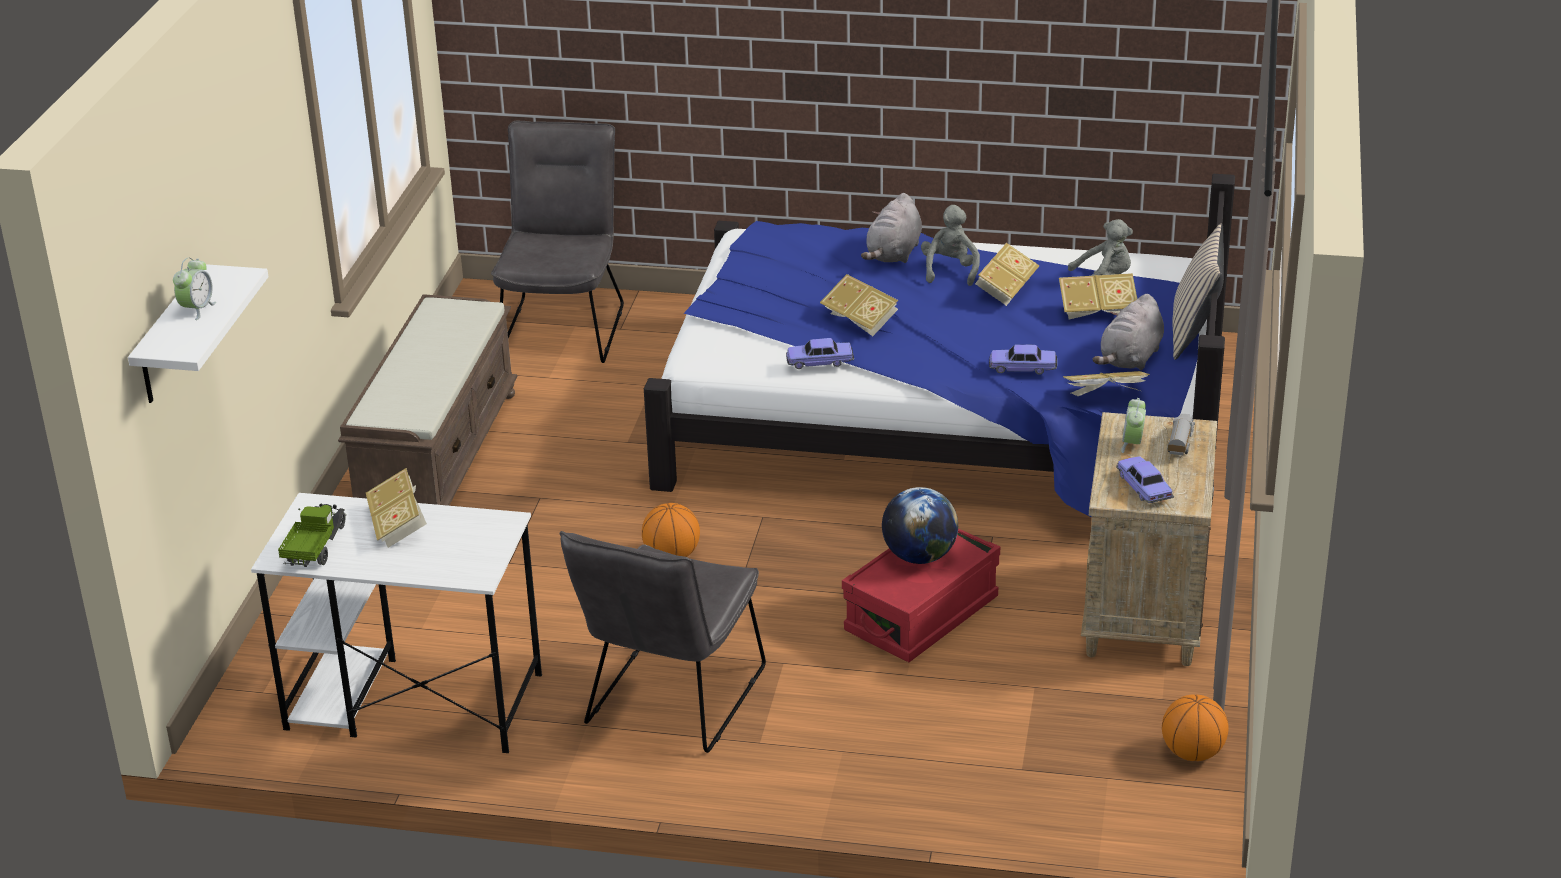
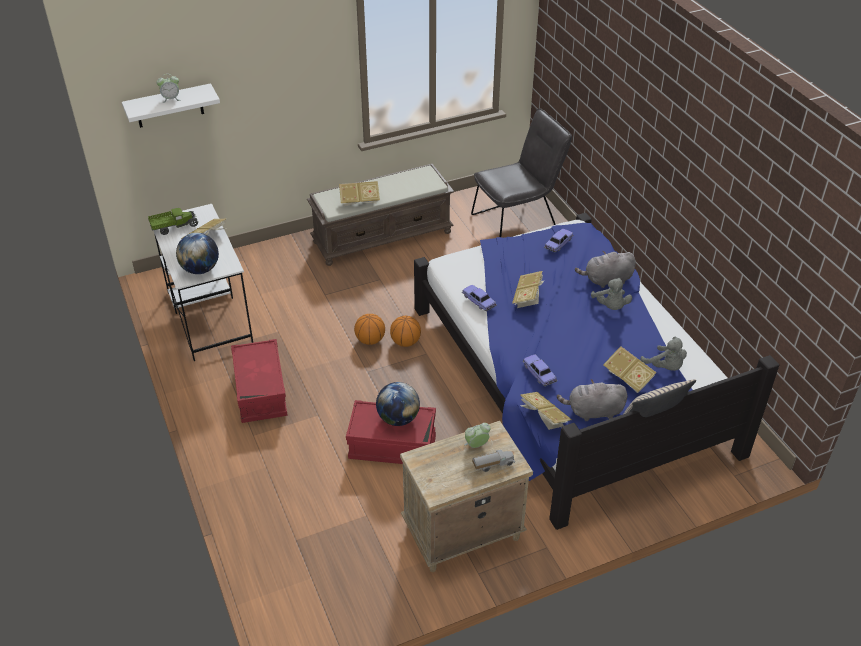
camera: 55 degrees right, 10 degrees up
(474, 553) = (200, 269): none -> globe
(669, 703) = (261, 392): grey chair -> red storage box
(950, 271) = (610, 306): grey plush toy -> grey plush toy turned 105 degrees clockwise
(1006, 289) = (612, 334): book -> book (359, 201)
(1144, 488) = (436, 467): toy car -> toy car (558, 244)
(1192, 753) = (356, 605): basketball -> basketball (405, 342)

